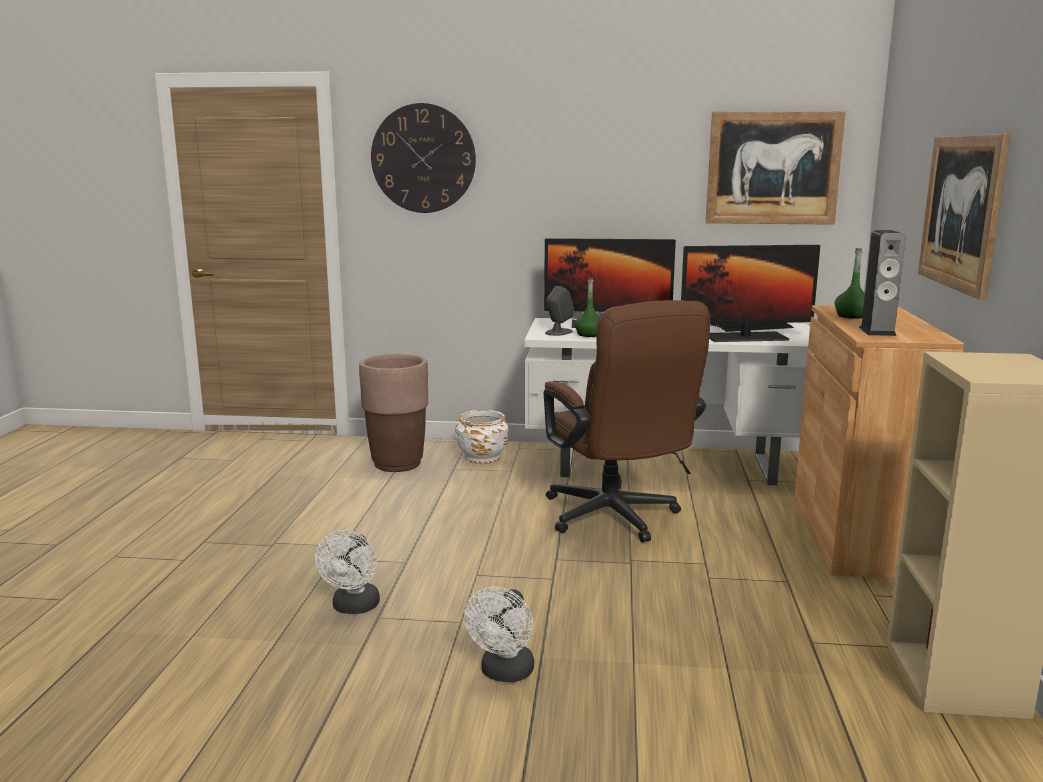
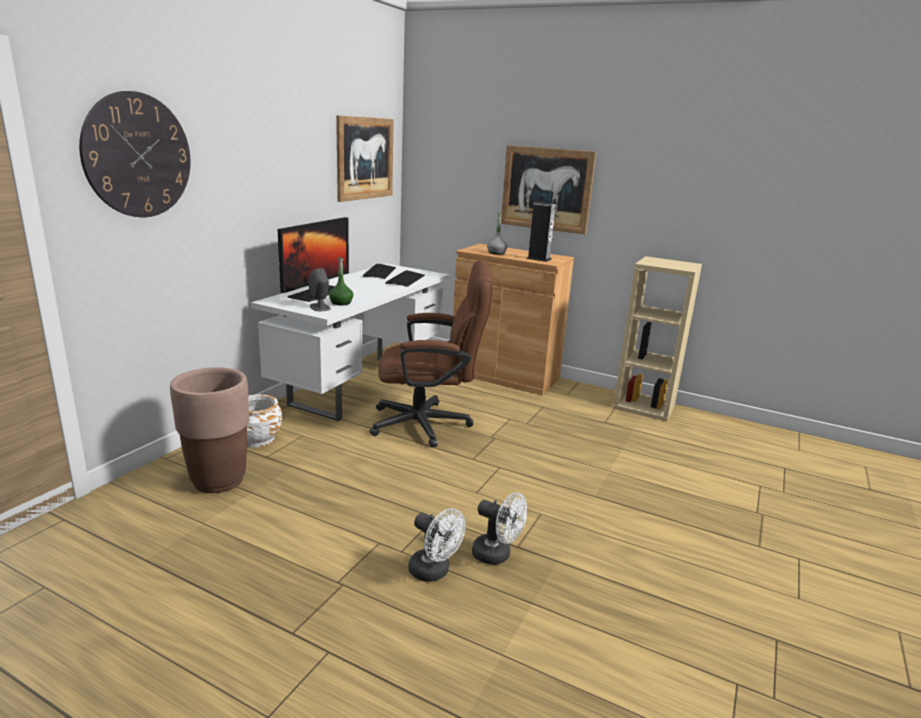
camera: 70 degrees left, 5 degrees up
(504, 673) = (609, 512): white fan -> white fan (434, 572)
(745, 337) = (405, 279): monitor -> keyboard
(851, 316) = (496, 253): green bottle -> grey bottle

